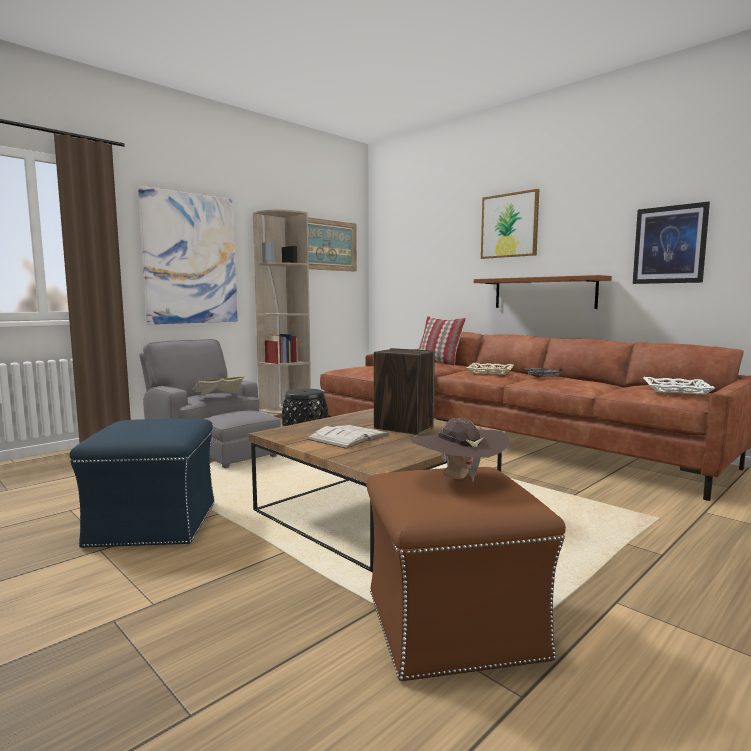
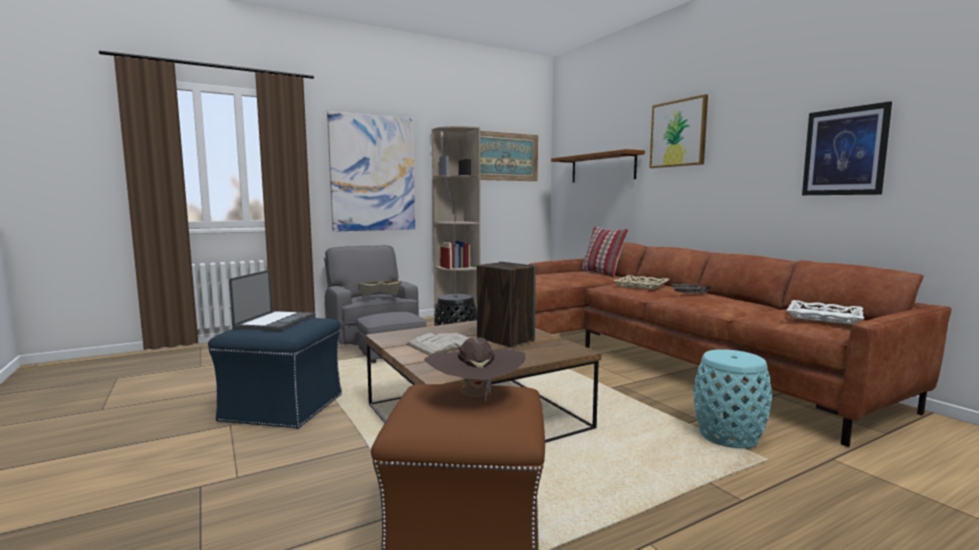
camera: 15 degrees right, 0 degrees up
(142, 424) = (276, 321): none -> laptop
(544, 293) = (710, 204): brown shelf -> brown shelf (602, 168)
(615, 503) = (728, 437): none -> turquoise stool

